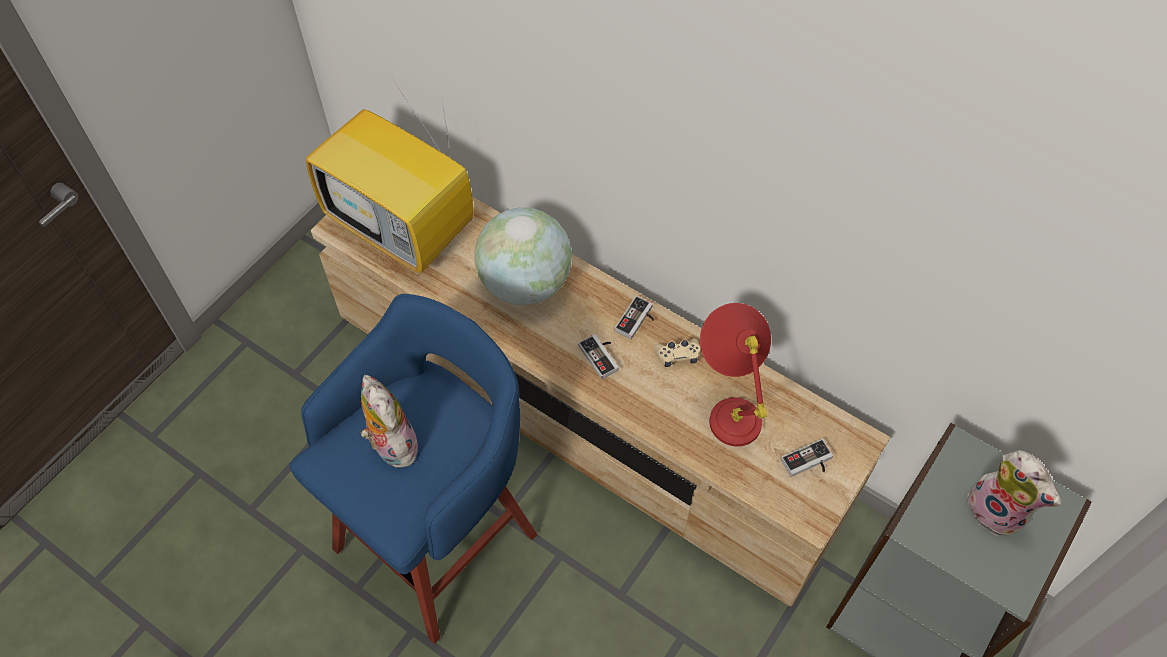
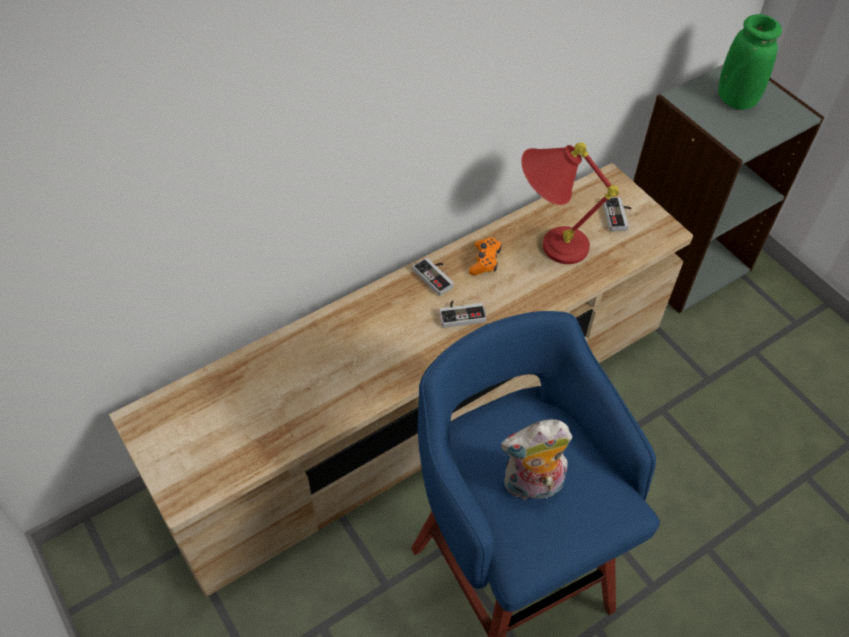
camera: 70 degrees left, 5 degrees down
(405, 229) = (225, 431): television -> none
(525, 284) = (352, 347): globe -> none
(677, 355) = (485, 261): beige game controller -> orange game controller
(998, 510) = (735, 99): plush toy -> green vase

